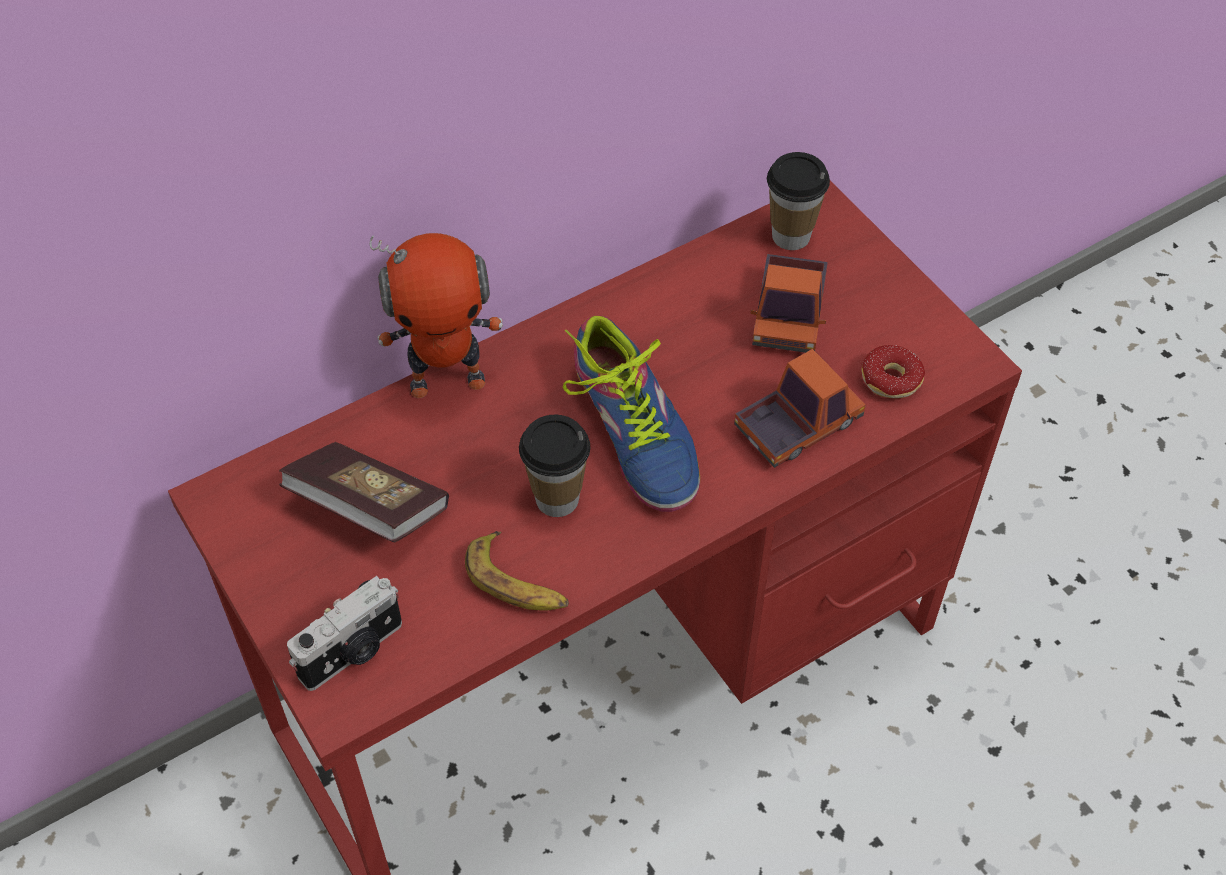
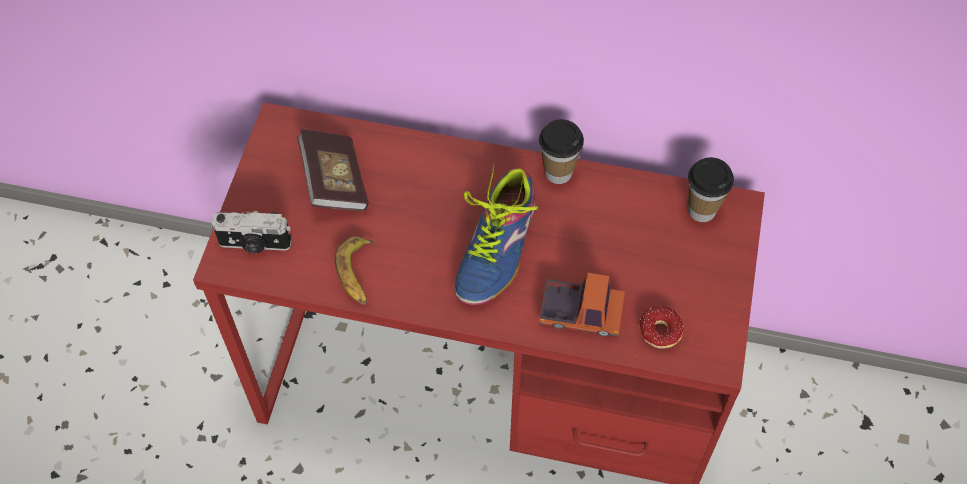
camera: 45 degrees right, 5 degrees up
(447, 380) = (438, 148): toy robot -> none
(557, 499) = (421, 250): cup -> cup (558, 172)
(788, 314) = (648, 251): toy truck -> none

